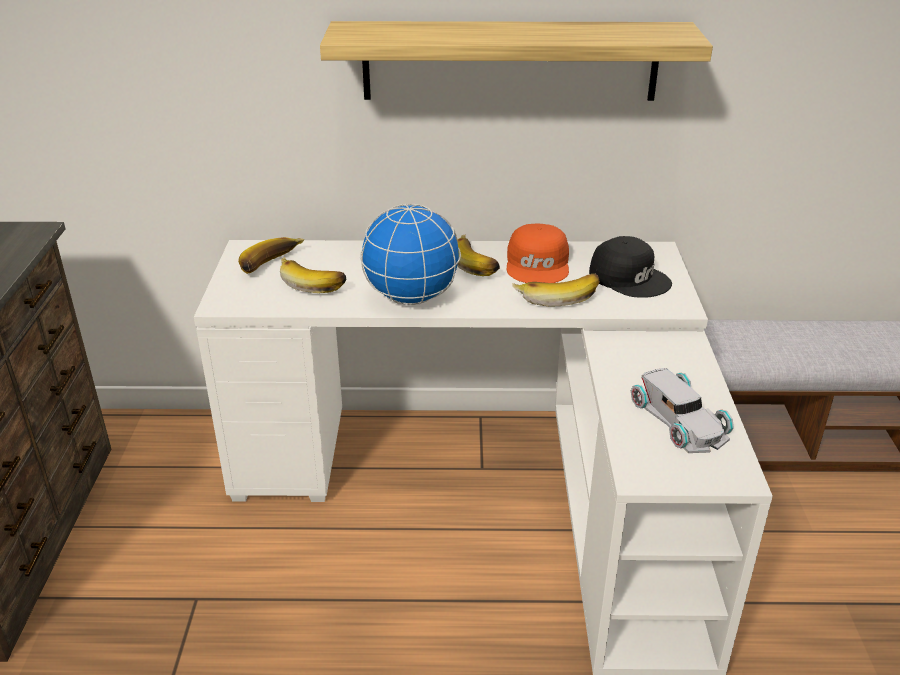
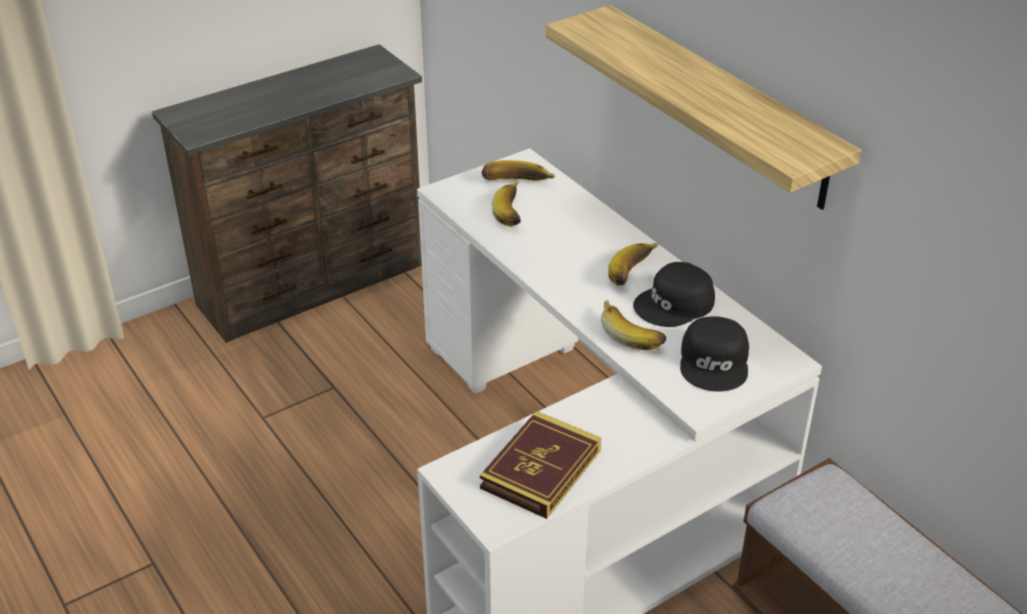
camera: 55 degrees right, 5 degrees up
(412, 297) = (547, 265): globe -> none
(538, 264) = (675, 304): orange cap -> black cap
(678, 419) = (541, 469): white toy car -> book

